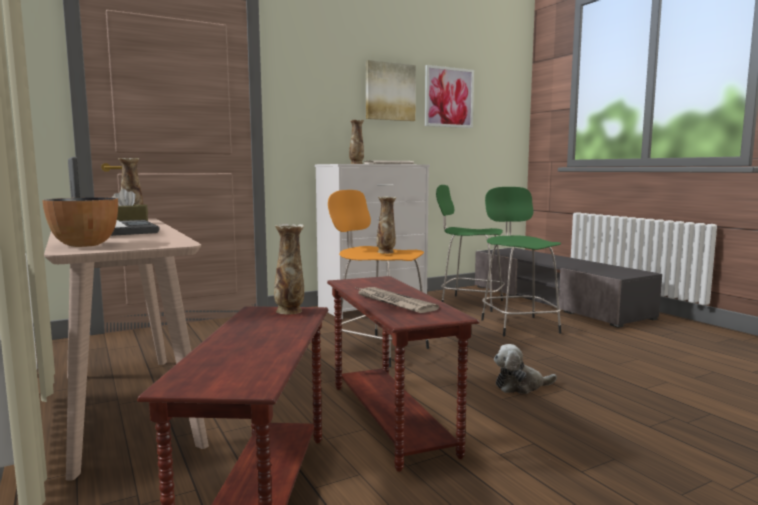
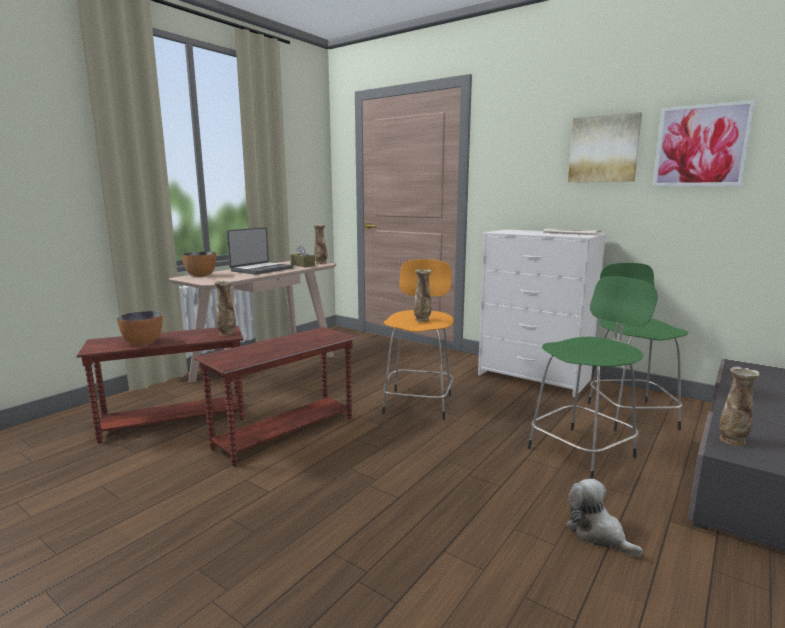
camera: 65 degrees right, 5 degrees up
(265, 352) = (143, 343): none -> bowl
(356, 164) = (532, 231): vase -> vase (732, 440)
(393, 302) = (261, 348): newspaper -> none
(520, 386) = (386, 473): plush toy -> plush toy (597, 534)

